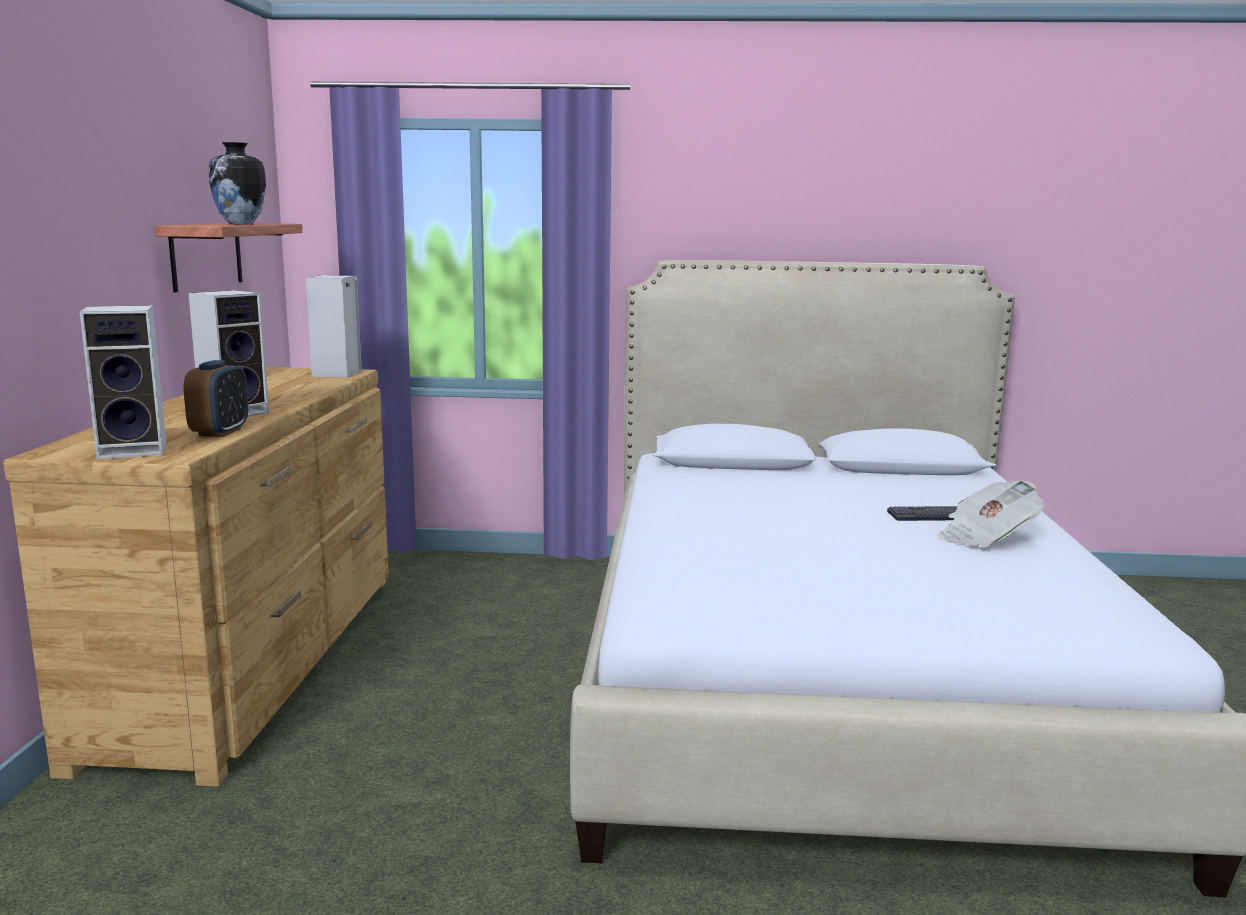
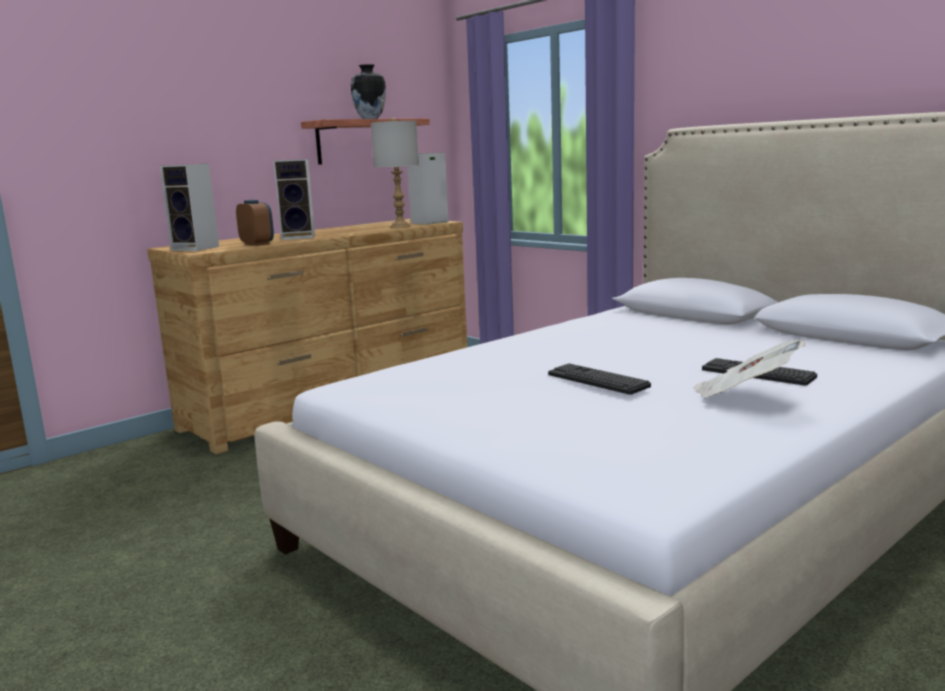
camera: 45 degrees right, 0 degrees up
(220, 432) = (257, 244): alarm clock -> alarm clock turned 90 degrees counterclockwise
(325, 384) = (400, 227): none -> grey table lamp
(863, 549) = (597, 380): none -> keyboard

